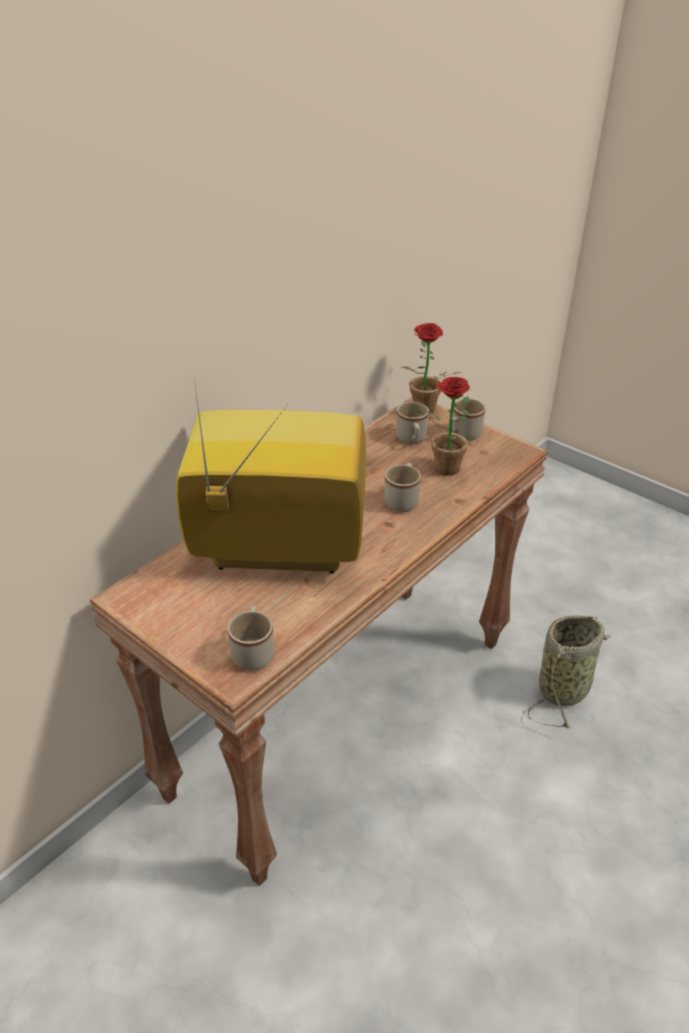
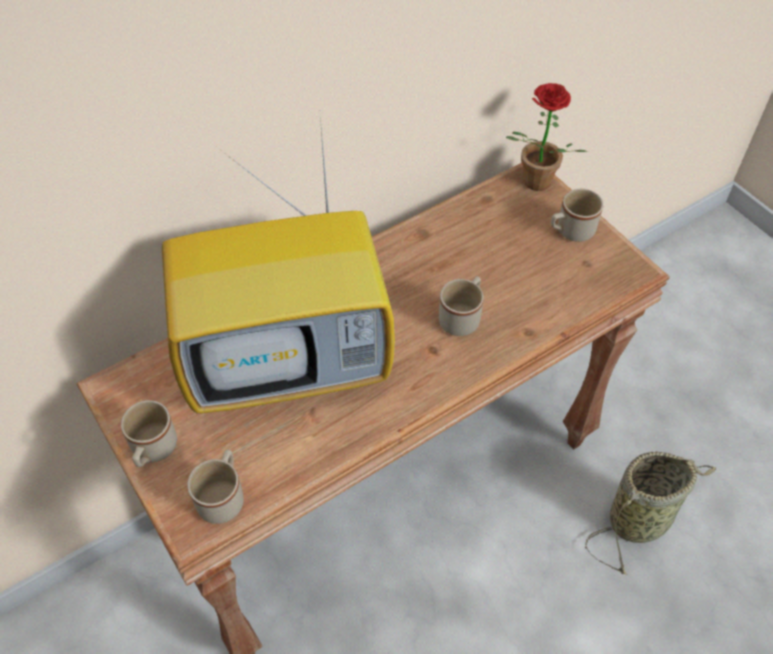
camera: 15 degrees right, 15 degrees up
(275, 551) = (291, 362): television -> television turned 150 degrees clockwise
(412, 439) = (505, 227): beige mug -> beige mug (153, 451)
(441, 469) = (525, 279): potted plant -> none

